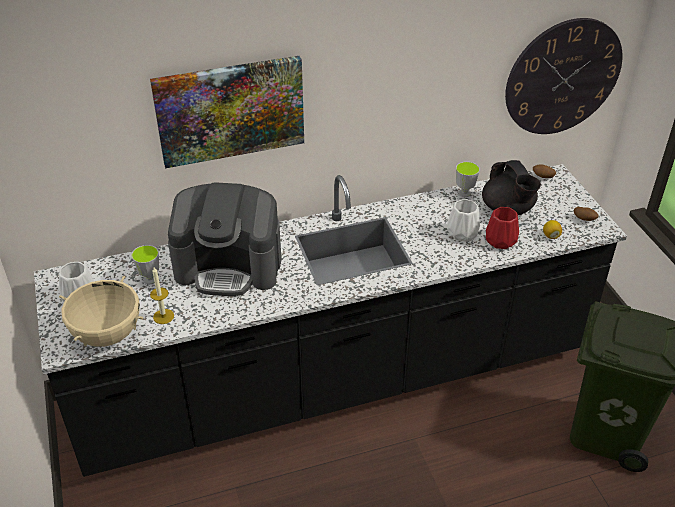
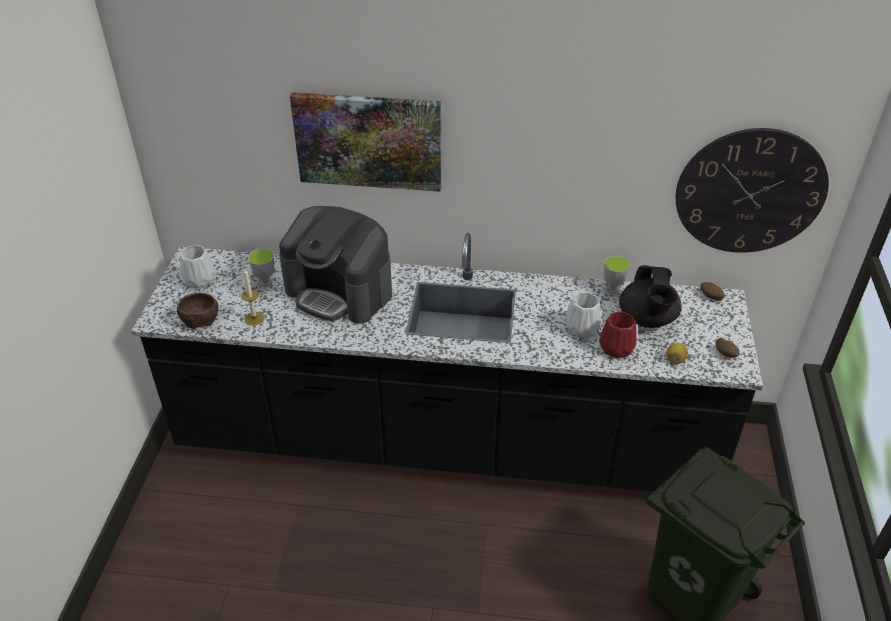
camera: 25 degrees right, 0 degrees up
(107, 334) = (199, 319): beige cooking pot -> brown bowl

